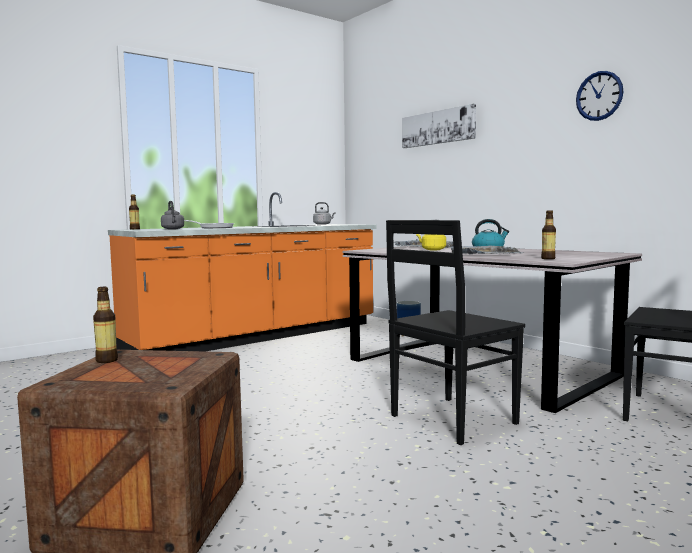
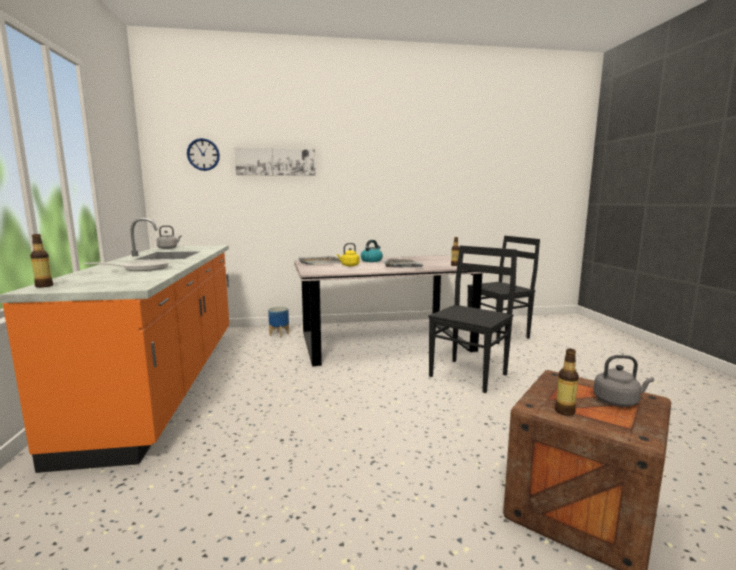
camera: 60 degrees left, 5 degrees up
(173, 229) = (119, 278): grey kettle -> grey kettle (618, 401)
(450, 420) = (469, 374): black chair -> black chair turned 135 degrees counterclockwise
(599, 96) = (409, 161): wall clock -> wall clock (203, 154)

